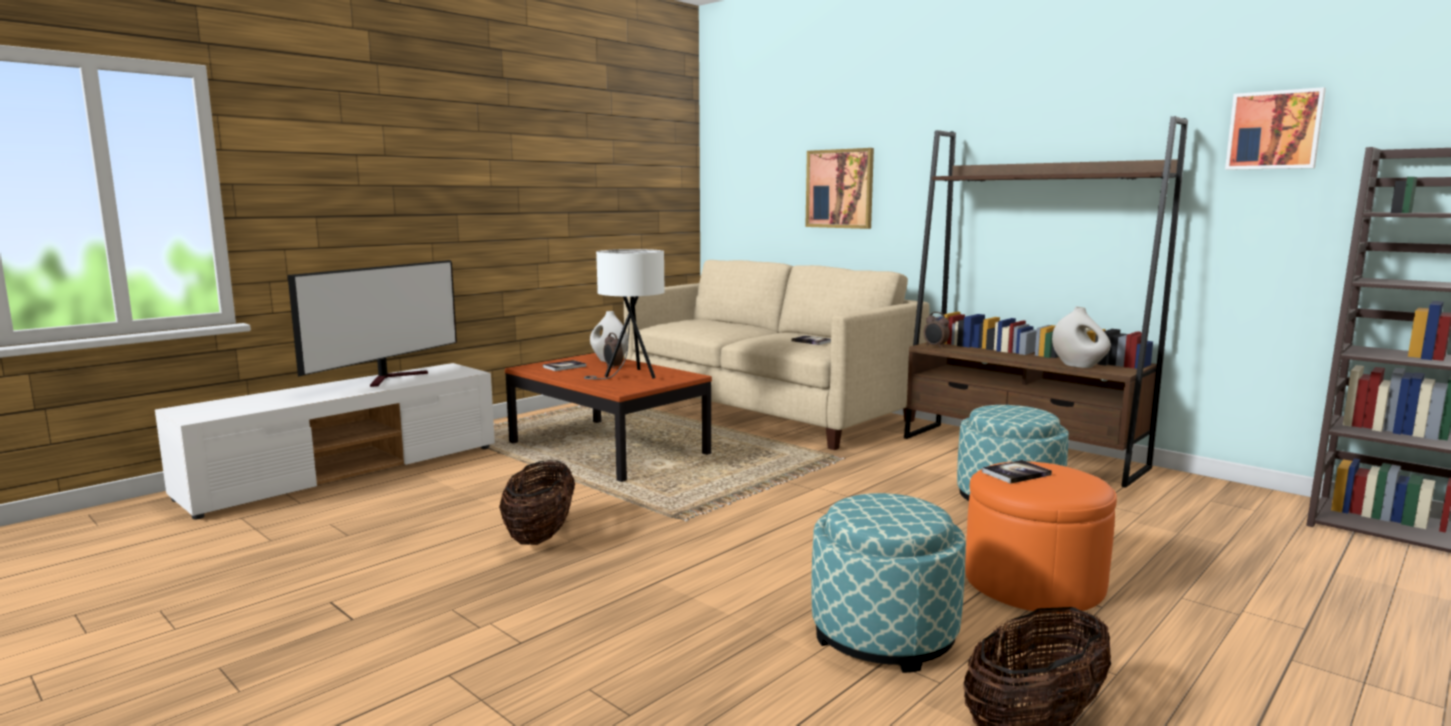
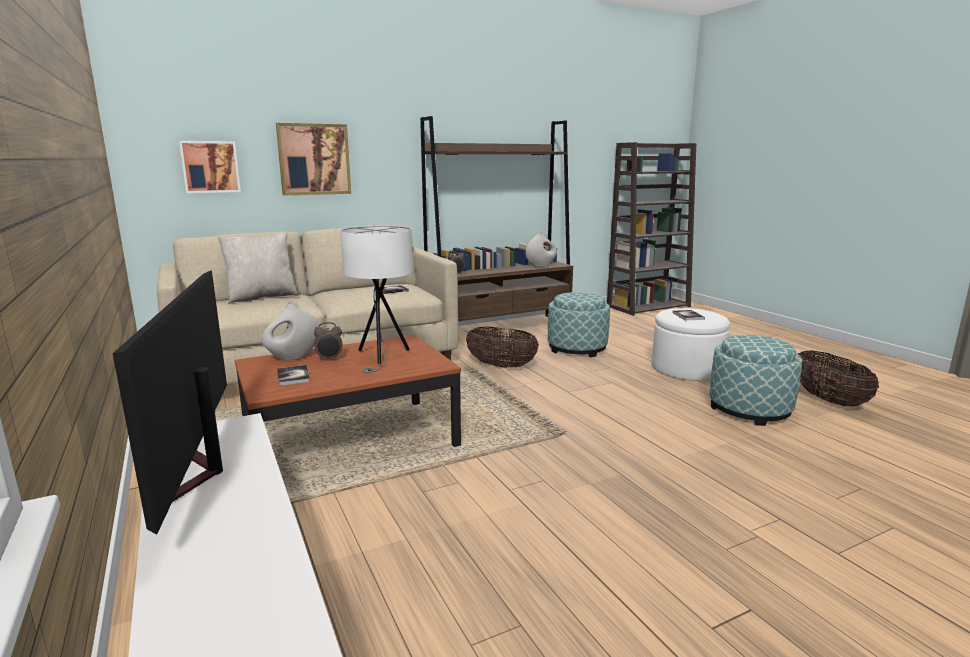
camera: 70 degrees left, 5 degrees up
(392, 378) = (197, 475): television -> television turned 150 degrees counterclockwise
(540, 535) = (573, 495): basket -> basket (501, 366)
(729, 323) = (262, 297): none -> beige pillow
(1034, 582) = (687, 368): orange ottoman -> white ottoman
(1274, 130) = (581, 130): picture -> picture (210, 167)

